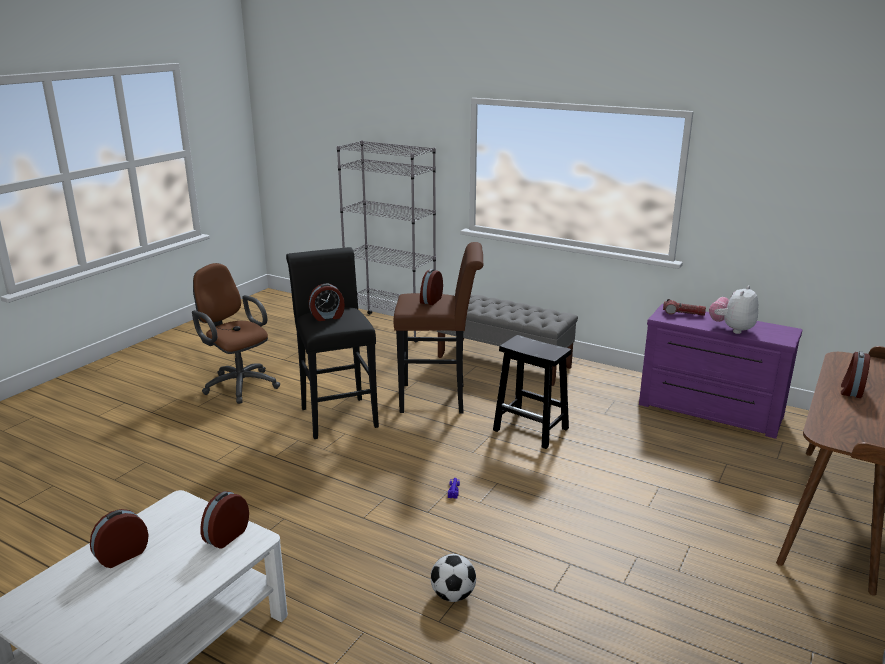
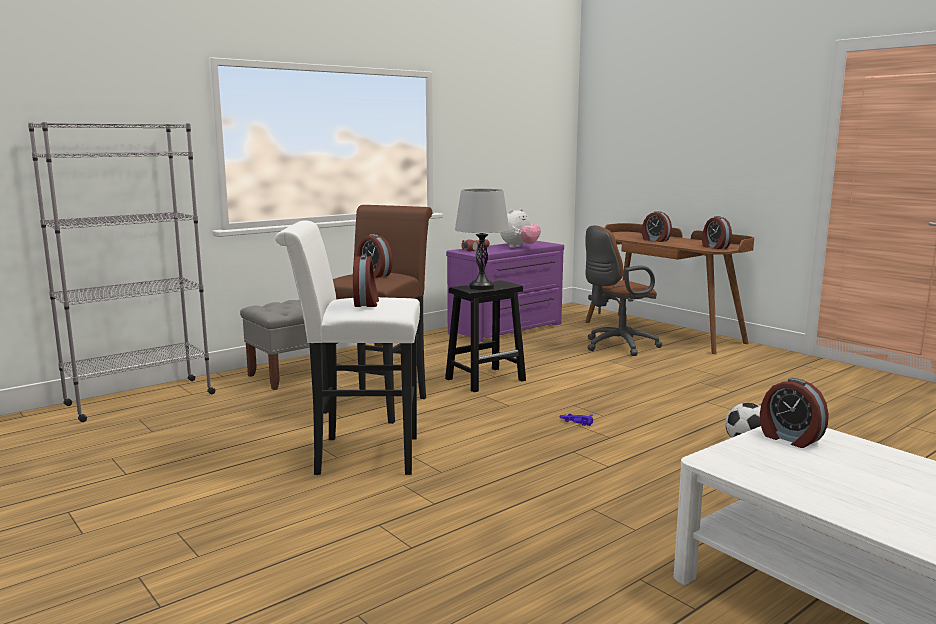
camera: 70 degrees left, 10 degrees down
(122, 555) = (840, 493): alarm clock -> alarm clock (715, 247)
(239, 384) = (165, 515): brown office chair -> brown office chair (616, 346)
(337, 414) = (358, 455): black stool -> white stool
(526, 346) = (481, 287): none -> grey table lamp
(732, 329) = (519, 247): plush toy -> plush toy turned 105 degrees counterclockwise

